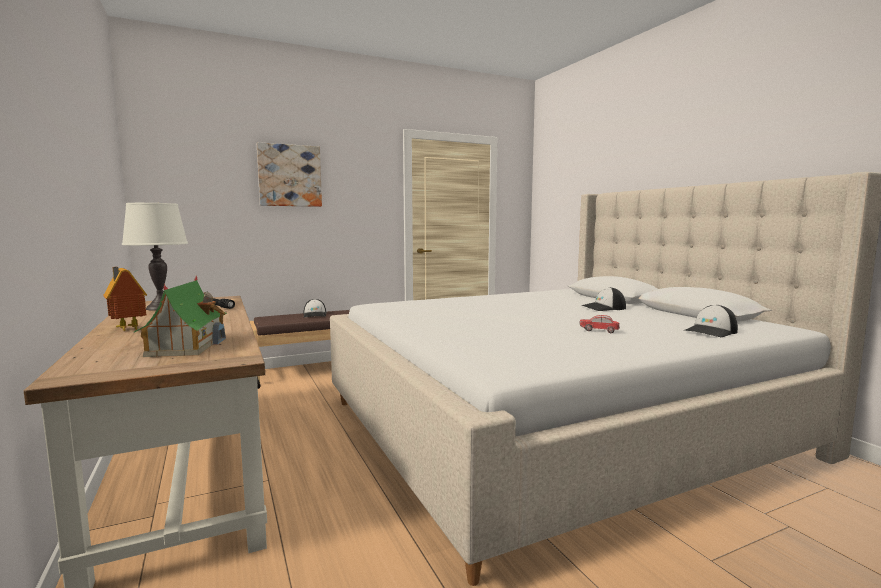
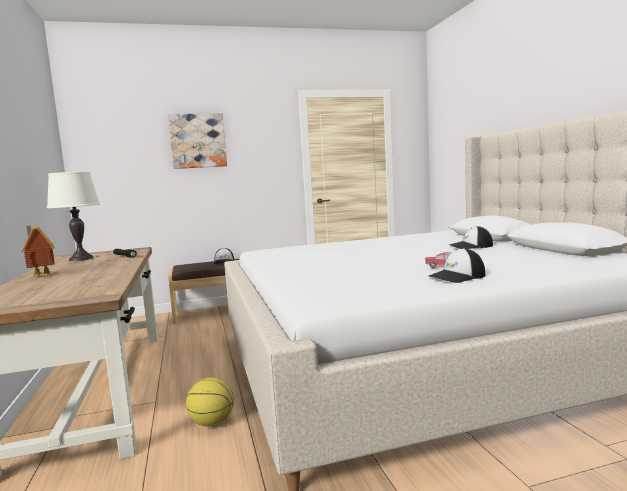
camera: 10 degrees right, 0 degrees up
(186, 346) = (73, 287): toy house -> none
(347, 504) = (212, 423): none -> basketball
(711, 331) = (559, 265): cap -> cap (457, 276)

